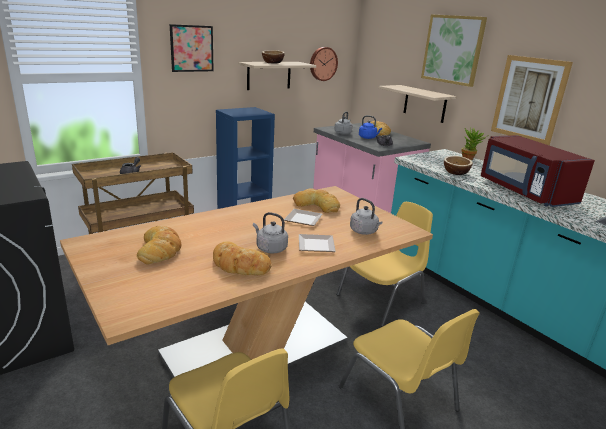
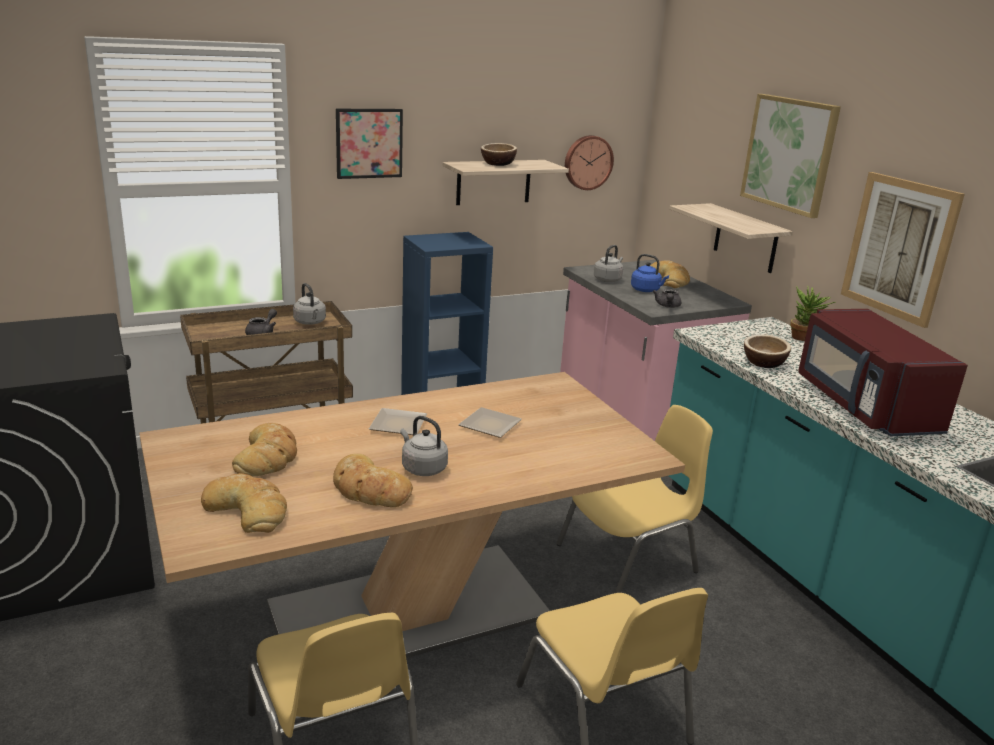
camera: 10 degrees right, 0 degrees up
(316, 205) = (521, 403): bread -> bread (248, 509)
(317, 245) = (494, 468): plate -> plate (400, 424)
(364, 232) = (576, 452): grey kettle -> grey kettle (310, 322)

